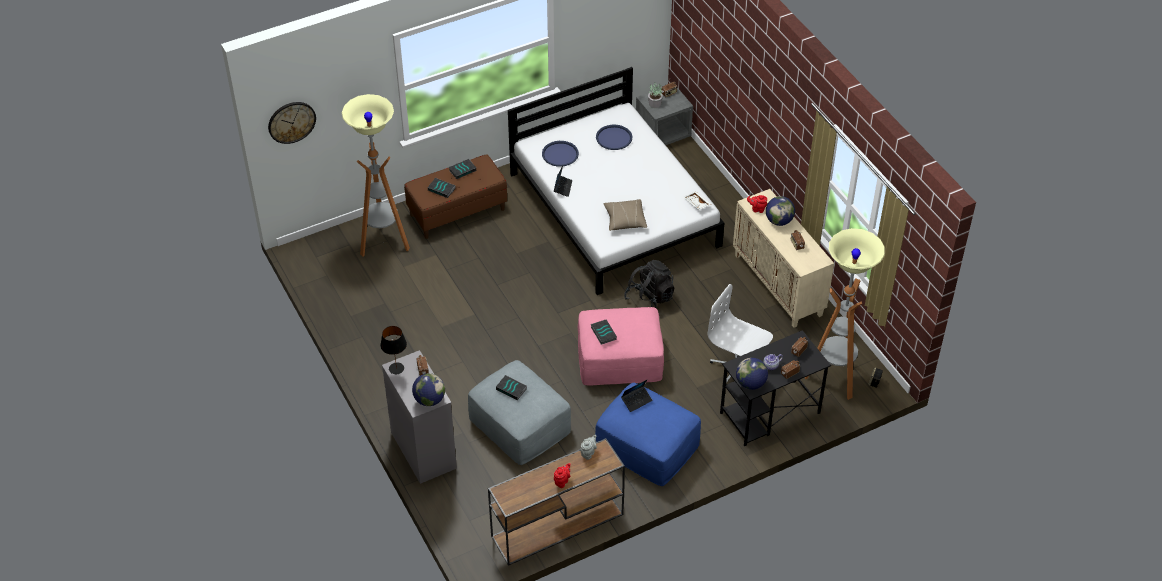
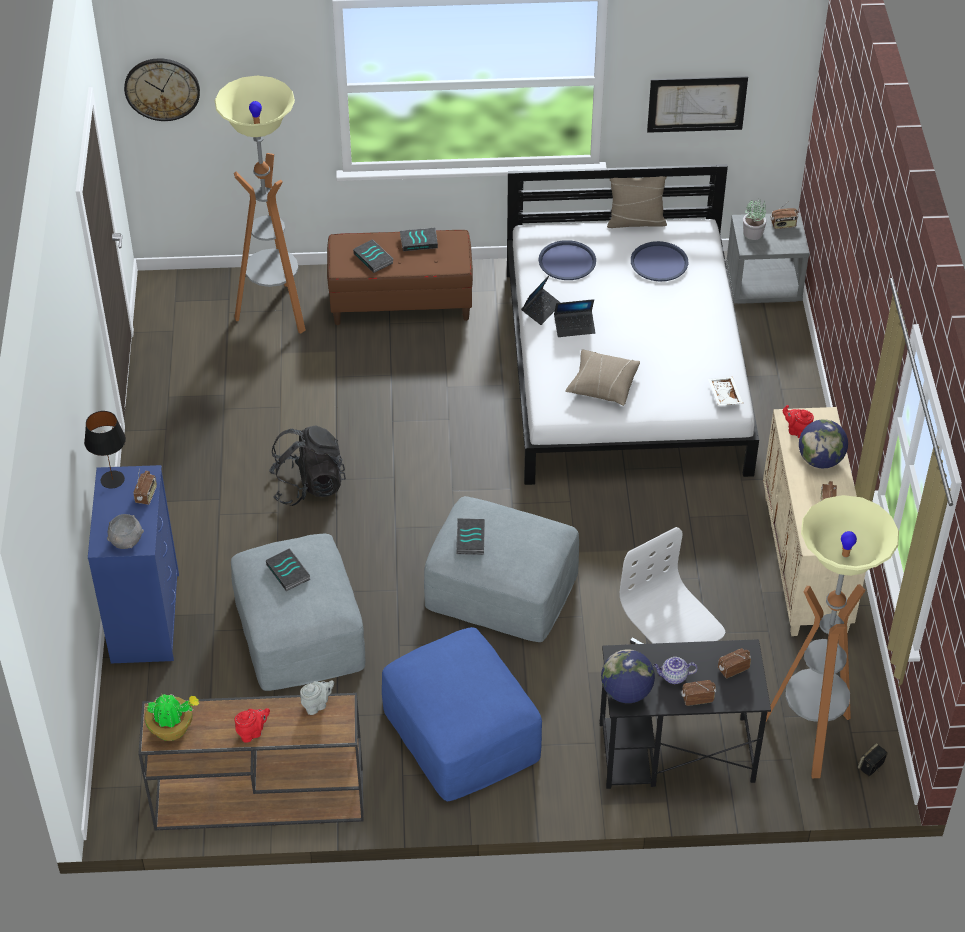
camera: 25 degrees right, 0 degrees up
(423, 449) = (145, 617): grey dresser -> blue dresser
(429, 400) = (127, 541): globe -> grey bowl
(515, 496) = (172, 728): none -> potted plant
(585, 118) = (636, 221): none -> beige pillow
(607, 35) = (697, 104): none -> picture
(620, 358) = (501, 588): pink ottoman -> grey ottoman
(636, 400) = (456, 656): laptop -> laptop (574, 327)
(649, 299) = (597, 517): black backpack -> black backpack (308, 485)

